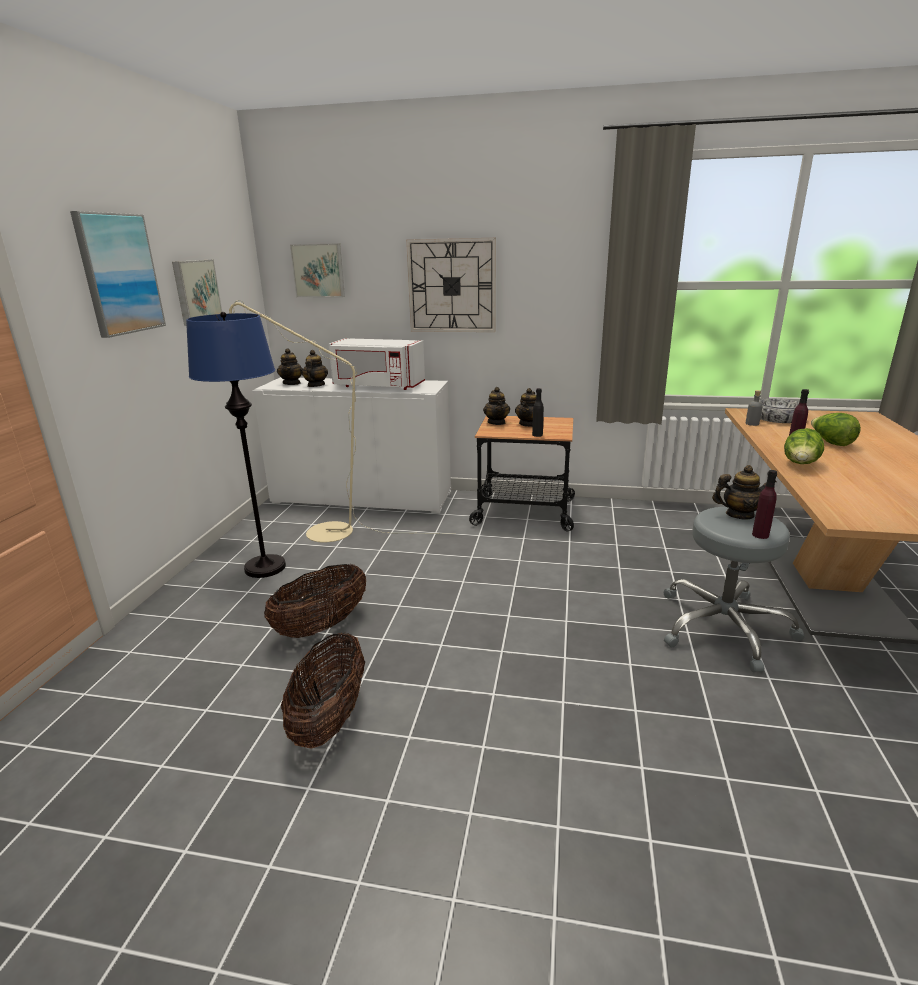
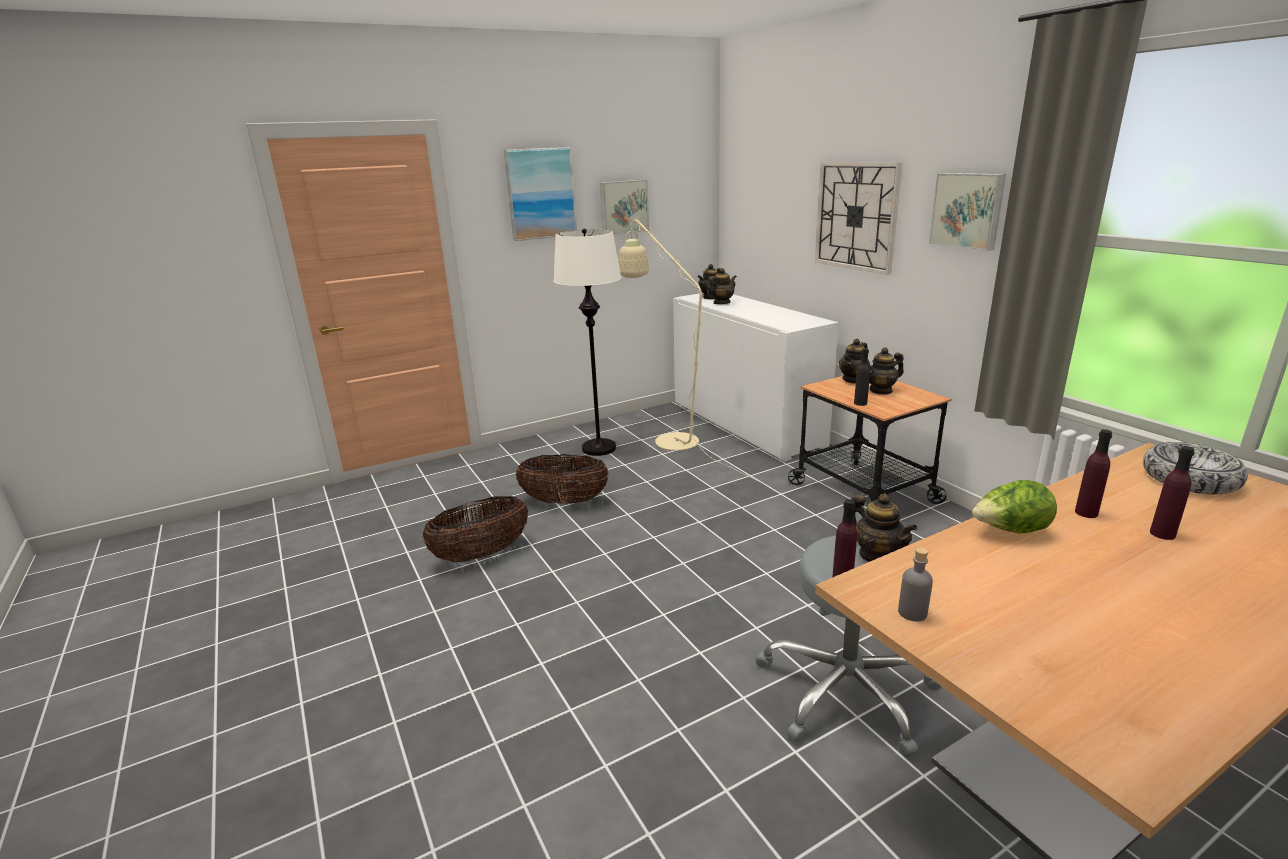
camera: 50 degrees right, 0 degrees up
(265, 567) = (599, 448): blue floor lamp -> white floor lamp
(319, 270) = (756, 190): picture -> picture (967, 210)
(377, 386) = (763, 314): white microwave -> none
(752, 424) = (1116, 471): grey bottle -> grey bottle (912, 613)
(831, 443) = (1162, 534): lettuce -> purple bottle

